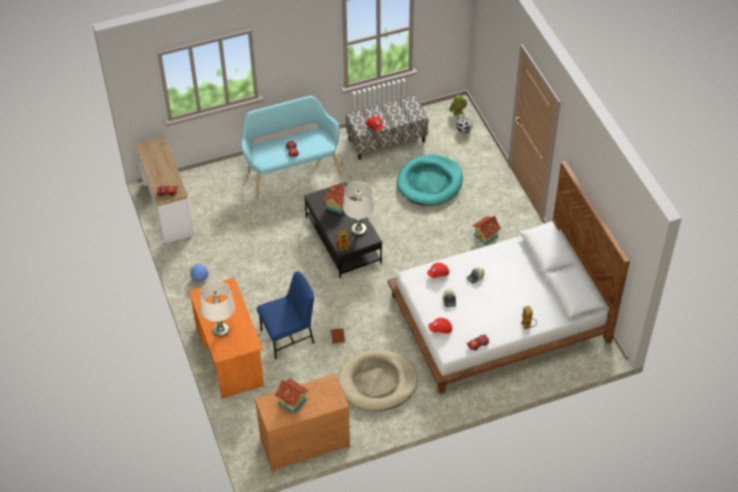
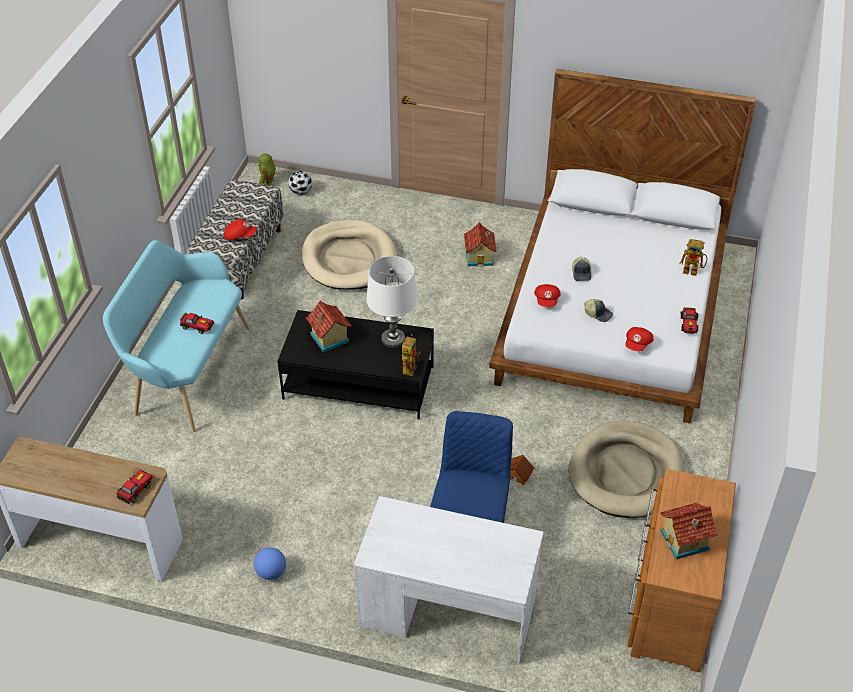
camera: 55 degrees left, 5 degrees down
(221, 330) = (468, 563): white table lamp -> none
(229, 356) = (447, 613): orange desk -> white desk
(430, 182) = (349, 259): turquoise dog bed -> beige dog bed

